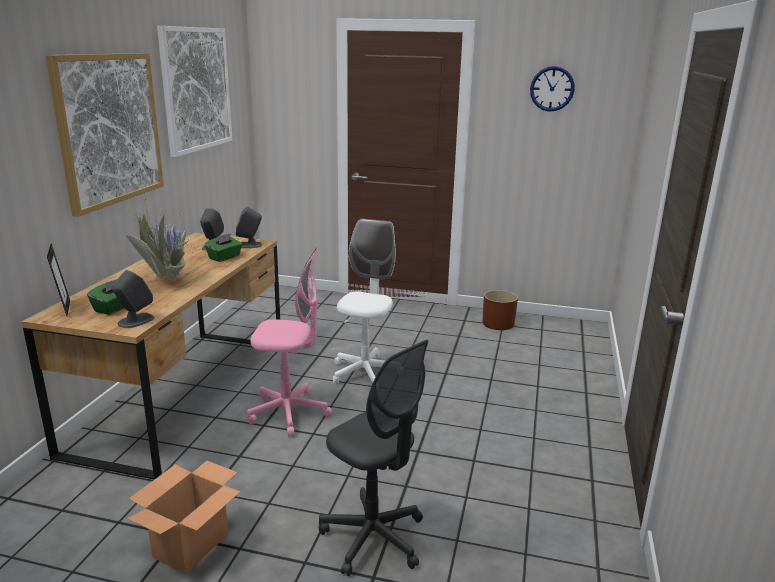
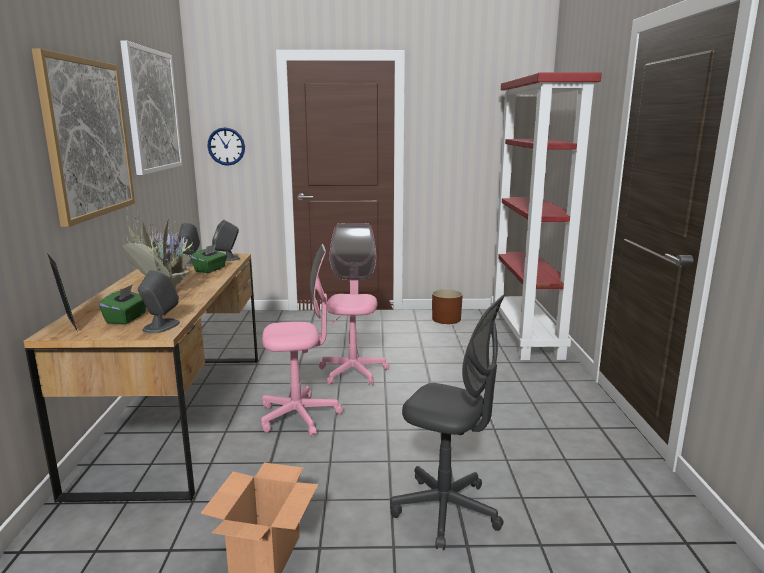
camera: 15 degrees left, 5 degrees down
(365, 373) = (353, 372): white office chair -> pink office chair
(552, 89) = (474, 108): wall clock -> wall clock (226, 146)
(578, 355) = (526, 335): none -> red bookcase

